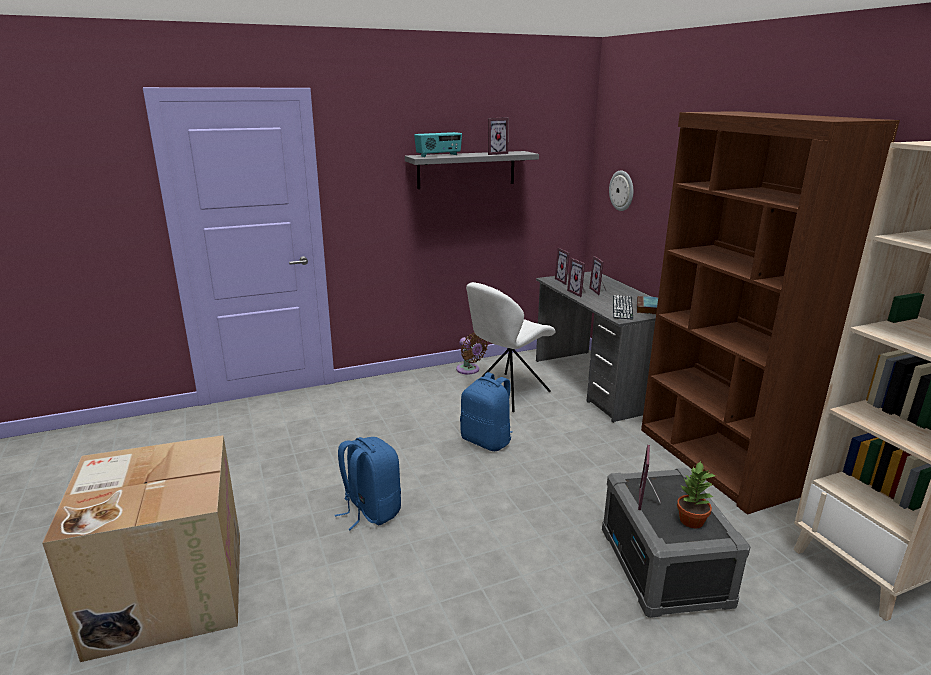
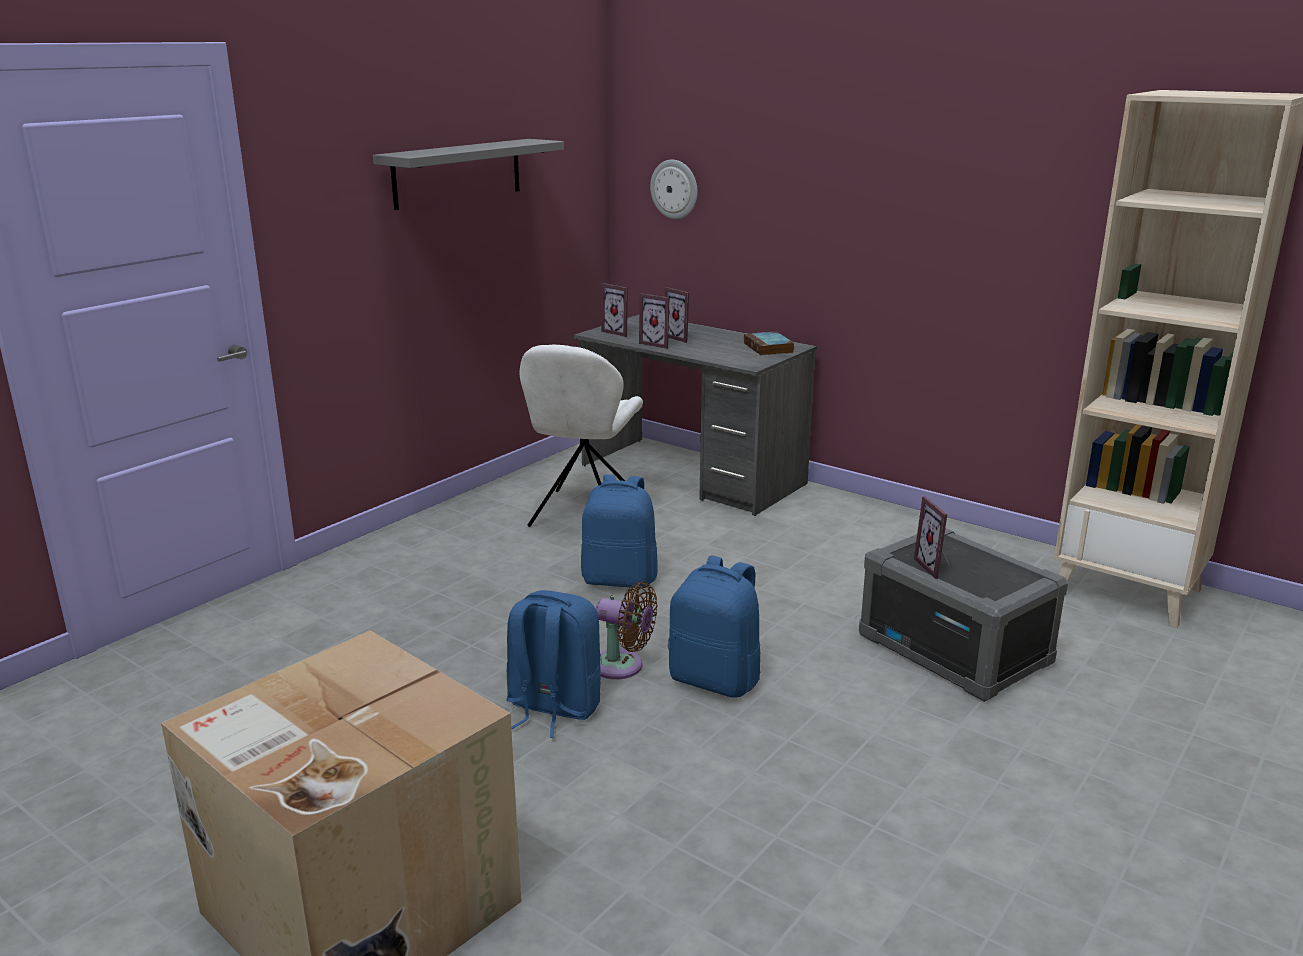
camera: 30 degrees left, 0 degrees up
(439, 155) = (430, 151): radio -> none
(469, 370) = (498, 498): brown fan -> brown fan (622, 666)
(478, 528) = (716, 680): none -> blue backpack
(495, 153) = (503, 144): picture frame -> none
(622, 307) = (735, 352): keyboard -> none
(691, 521) = (994, 574): potted plant -> none
(714, 461) = (904, 528): brown bookcase -> none

